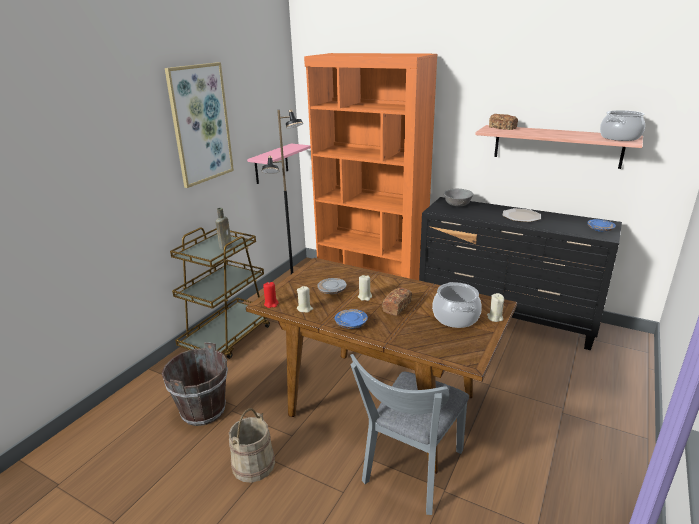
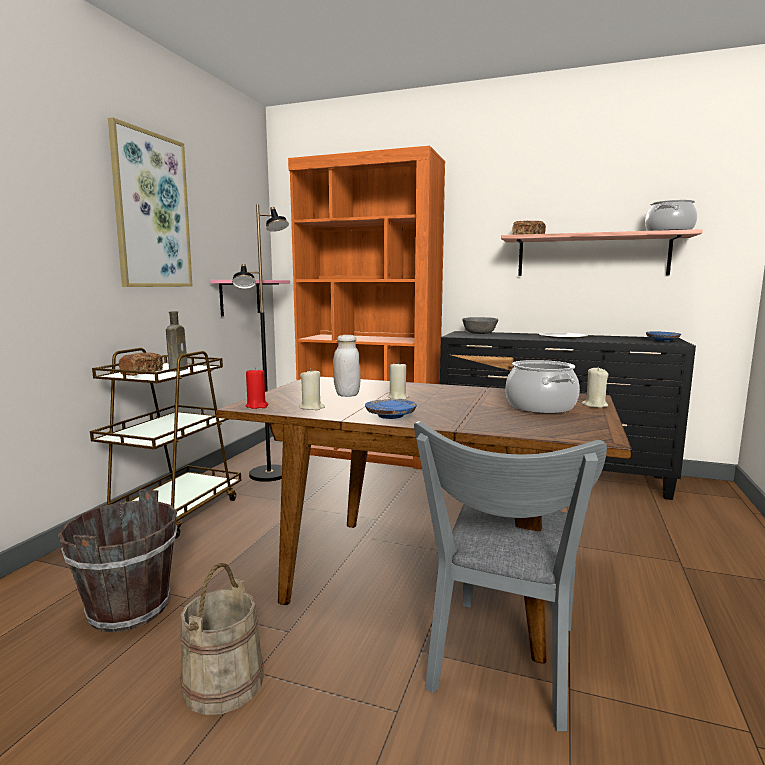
camera: 10 degrees left, 15 degrees down
(332, 291) = (347, 395): grey plate -> white jar
(397, 307) = (450, 402): bread -> bread (142, 372)

